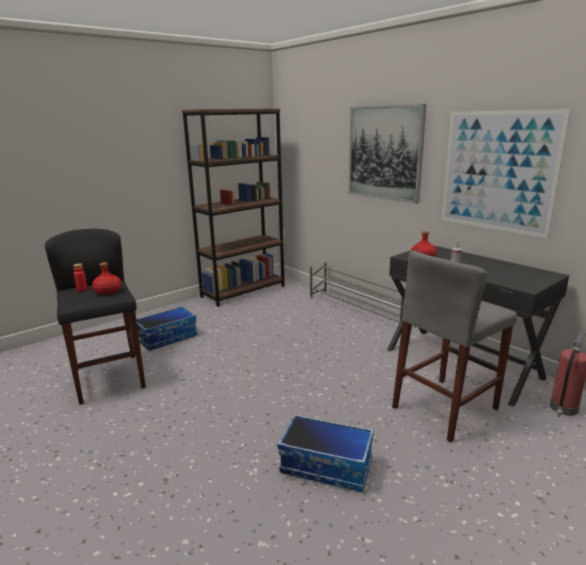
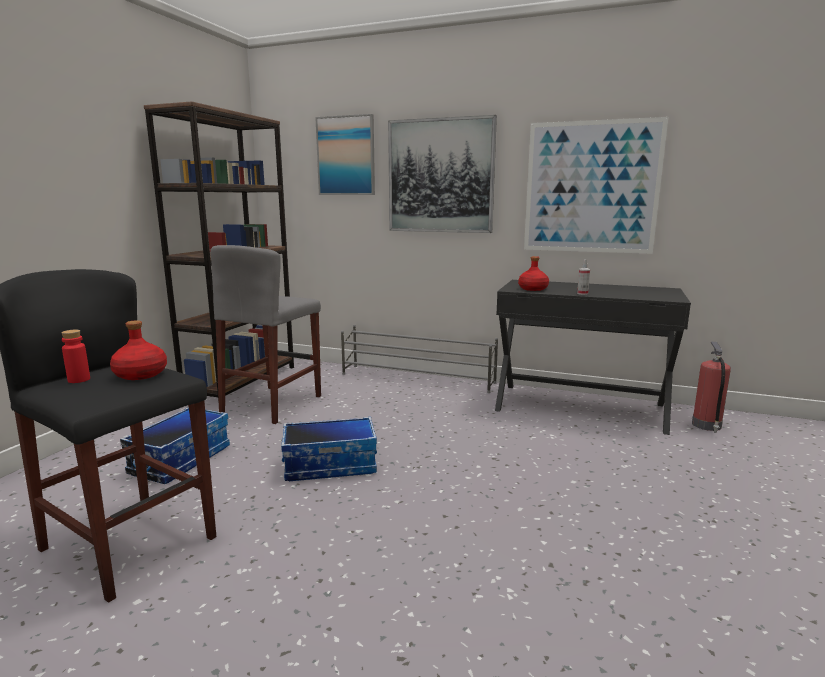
camera: 30 degrees left, 5 degrees down
(325, 133) = (346, 156): none -> picture
(327, 466) = (585, 551): storage box -> storage box (331, 465)
(445, 408) = (618, 452): grey stool -> grey stool (272, 404)

